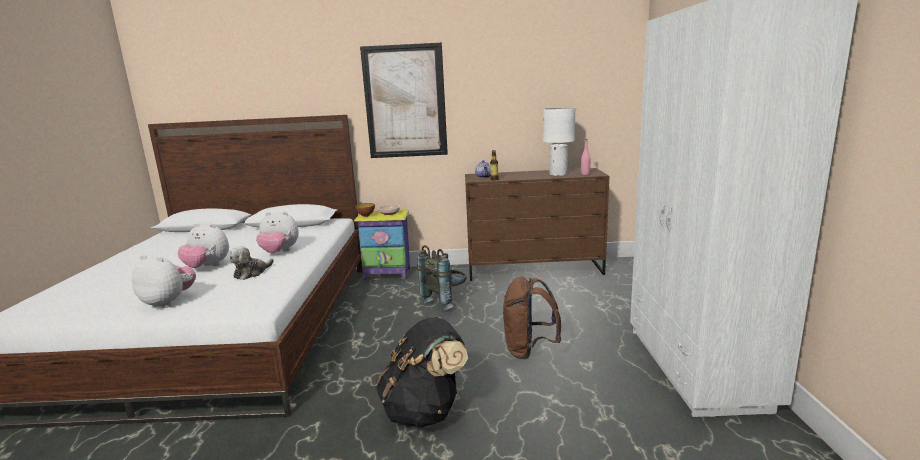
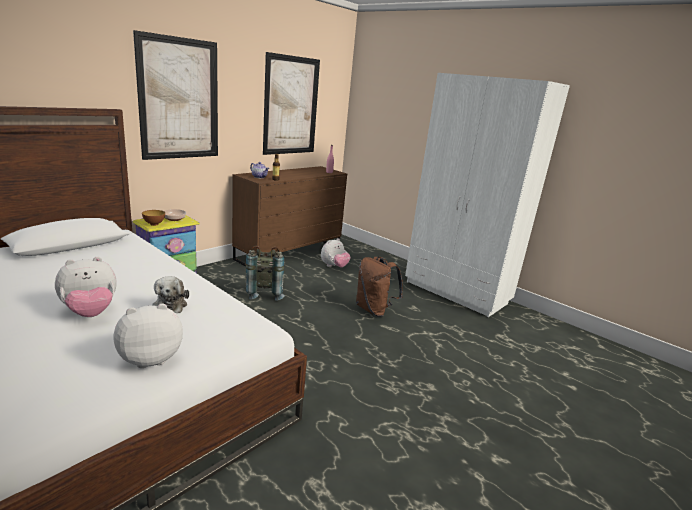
camera: 50 degrees left, 5 degrees up
(279, 252) = (143, 278): plush toy -> plush toy (334, 266)
(424, 411) = (380, 370): black backpack -> none
(543, 97) = (291, 106): none -> picture
(558, 174) = (311, 173): white table lamp -> none

